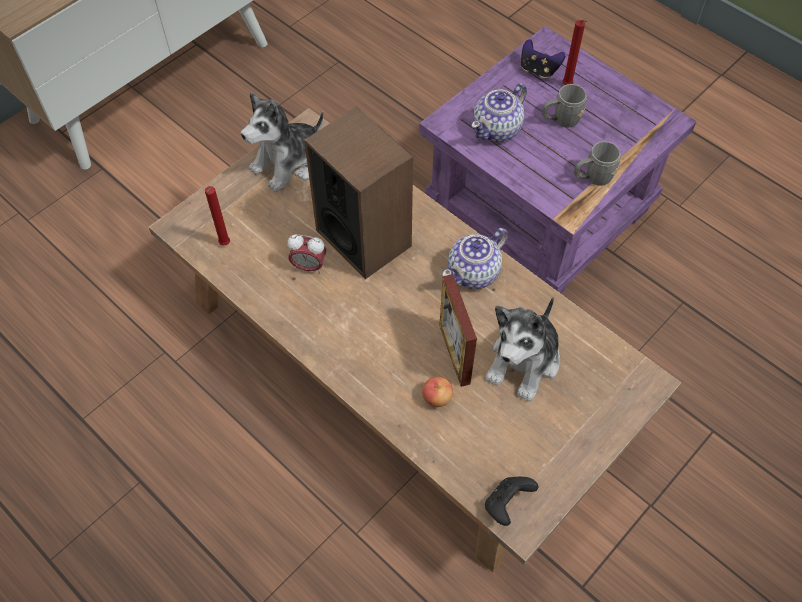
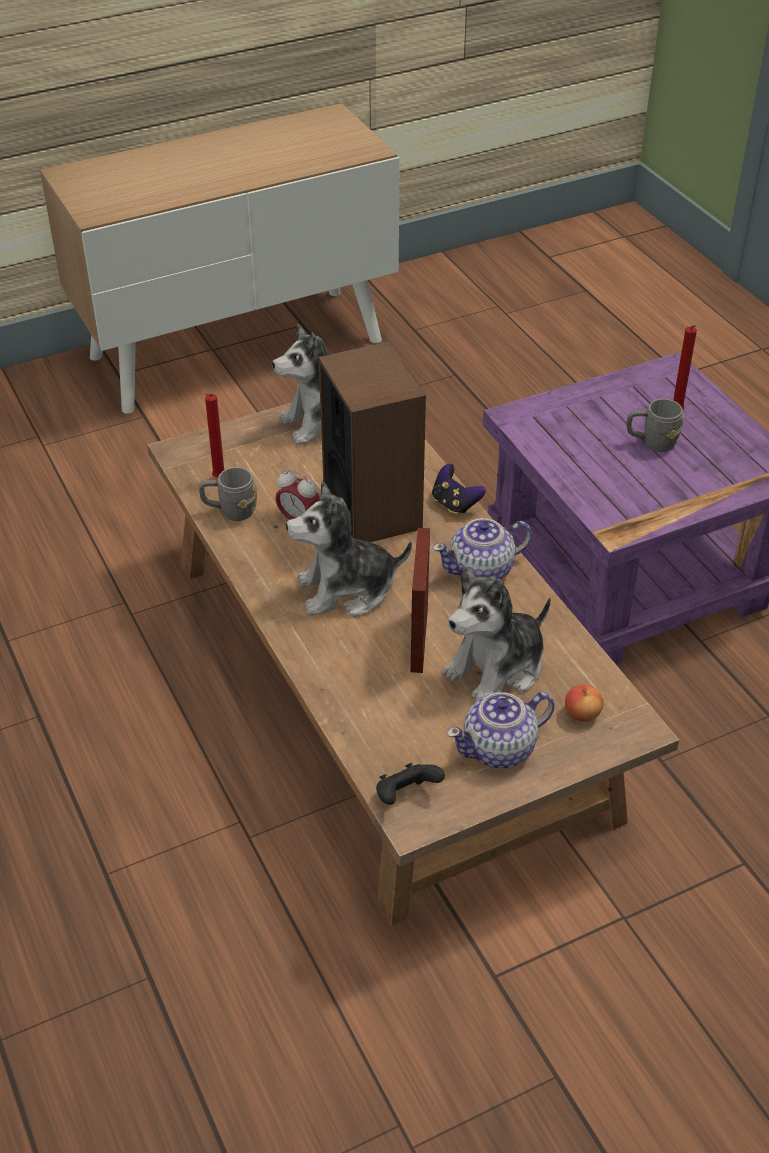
camera: 20 degrees right, 15 degrees down
(377, 324) = (346, 590): none -> plush toy
(437, 397) = (378, 675): apple -> apple (582, 714)
(497, 129) = (571, 435): teapot -> teapot (500, 749)
(538, 70) = (649, 391): game controller -> game controller (455, 504)
(593, 178) = (661, 505): grey mug -> grey mug (230, 511)

